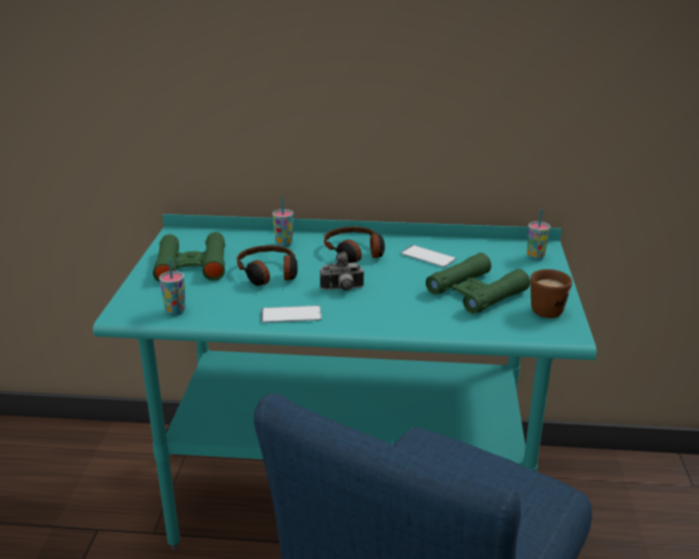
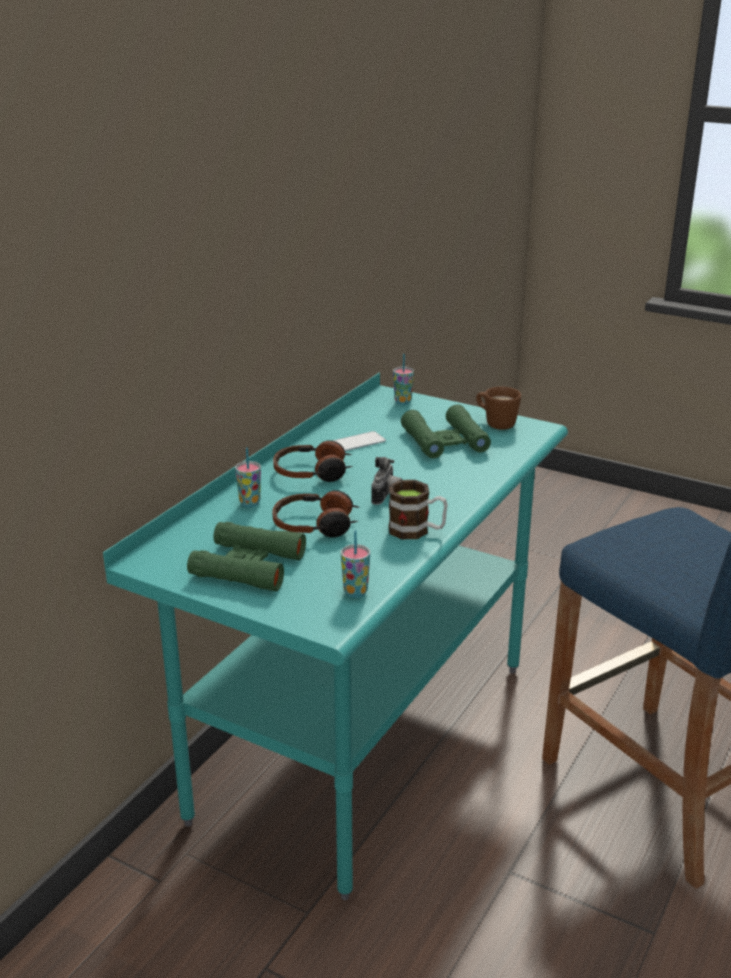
camera: 65 degrees left, 0 degrees up
(291, 315) = (417, 531): phone -> mug

